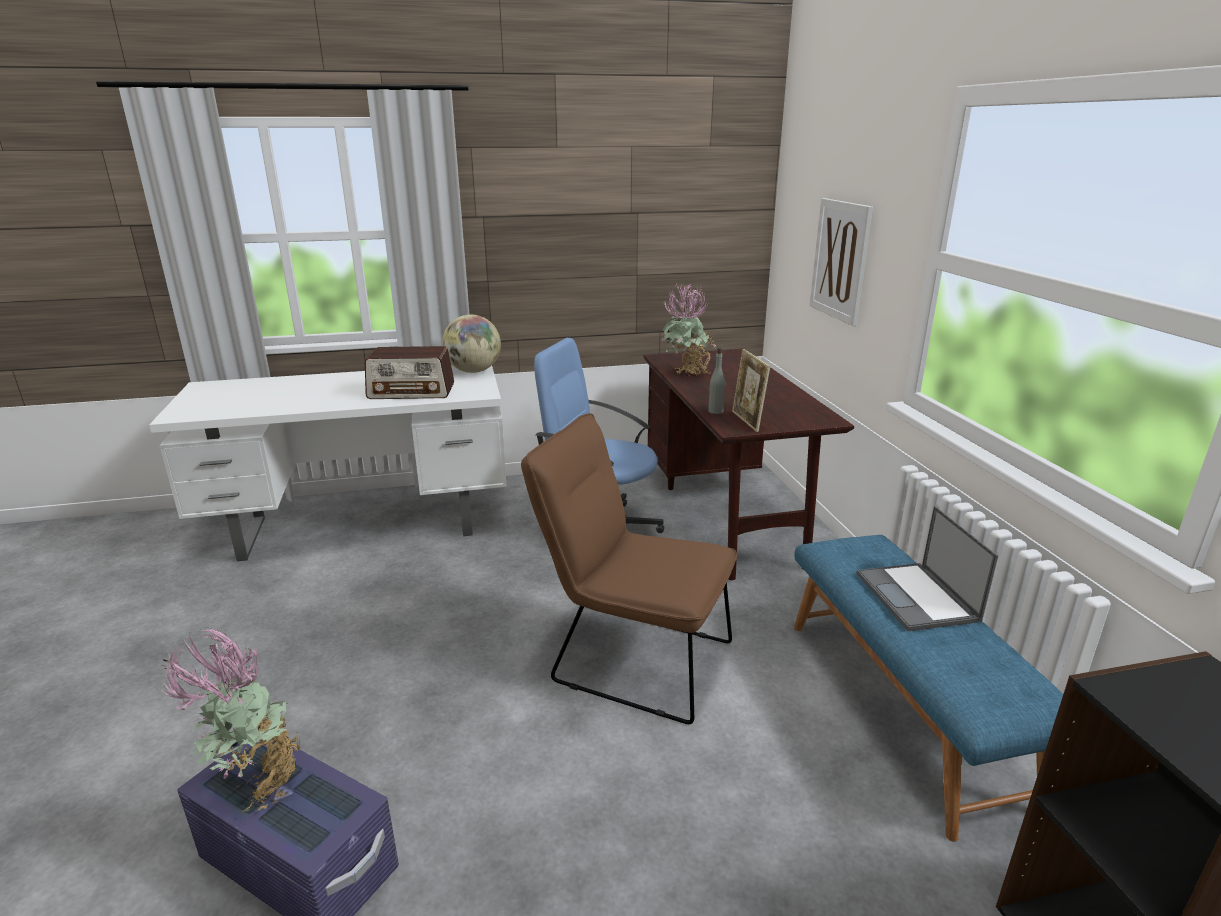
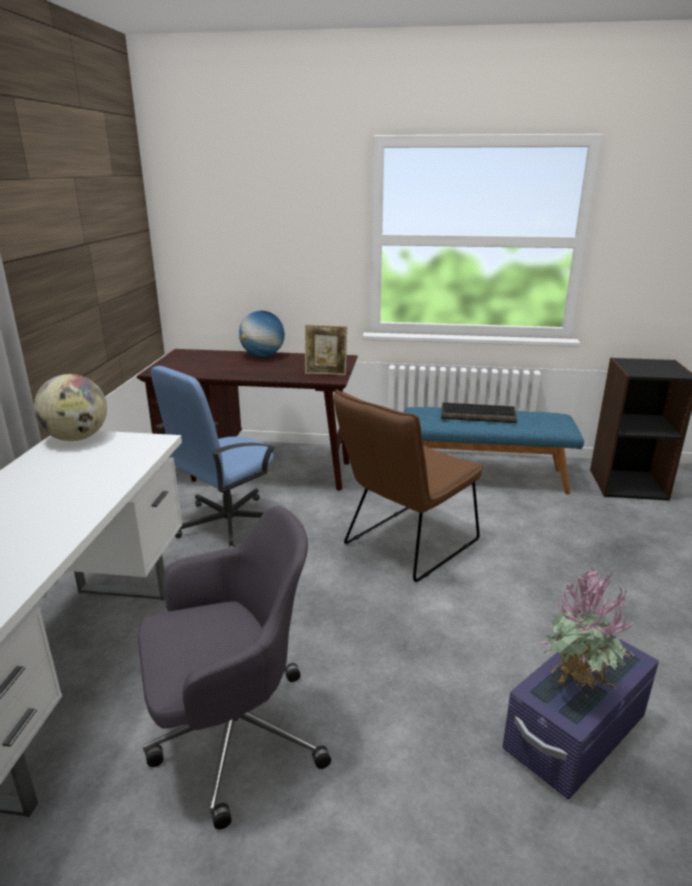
camera: 70 degrees left, 0 degrees up
(302, 617) = (232, 736): none -> grey office chair
(412, 392) = (99, 472): radio -> none
(687, 376) = (214, 372): potted plant -> none
(716, 411) = (297, 377): grey bottle -> none
(772, 383) = (263, 356): none -> globe
(840, 260) = (269, 256): picture -> none
(917, 597) = (478, 414): laptop -> keyboard

